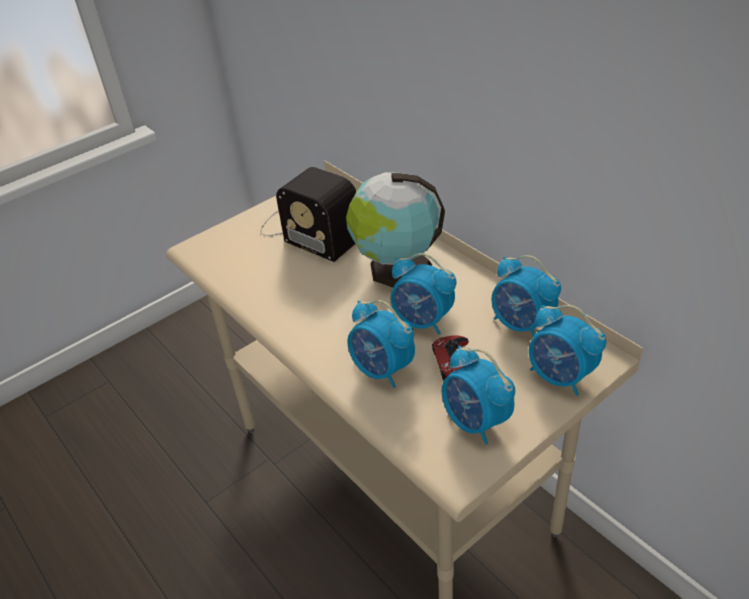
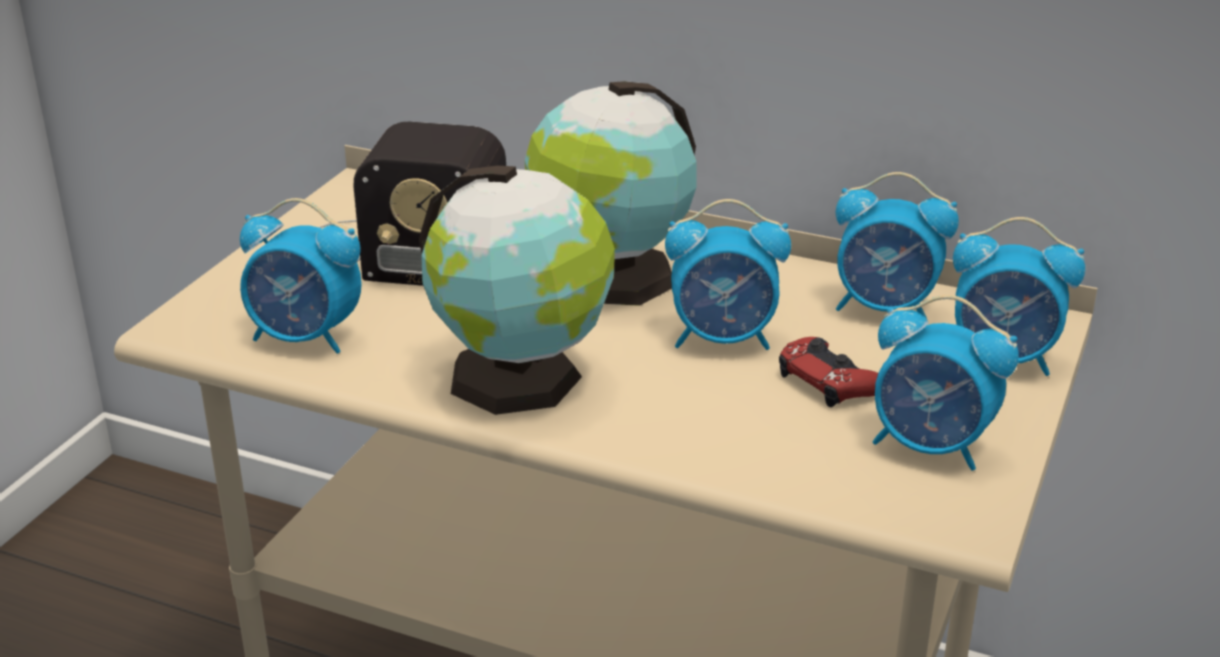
camera: 30 degrees left, 10 degrees down
(311, 319) = (521, 378): none -> globe
(382, 370) = (717, 419): alarm clock -> alarm clock (306, 338)

